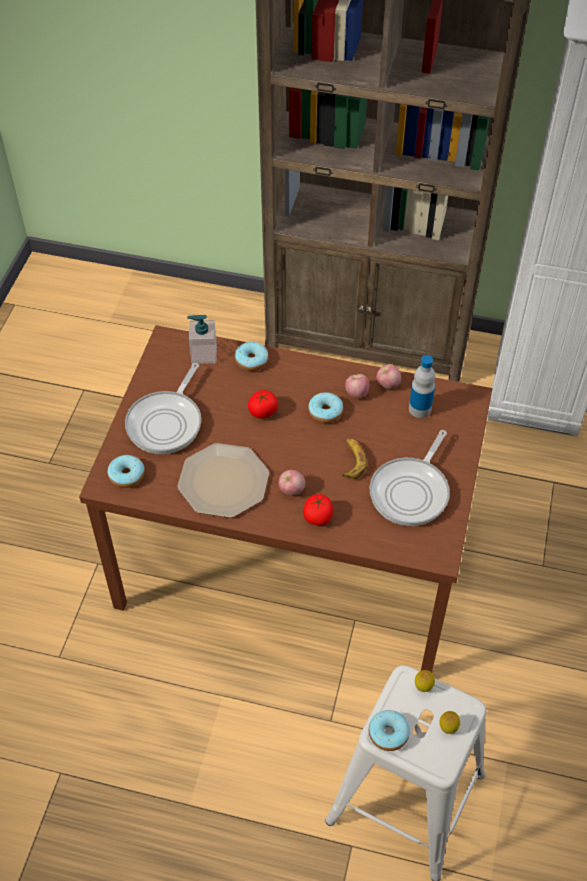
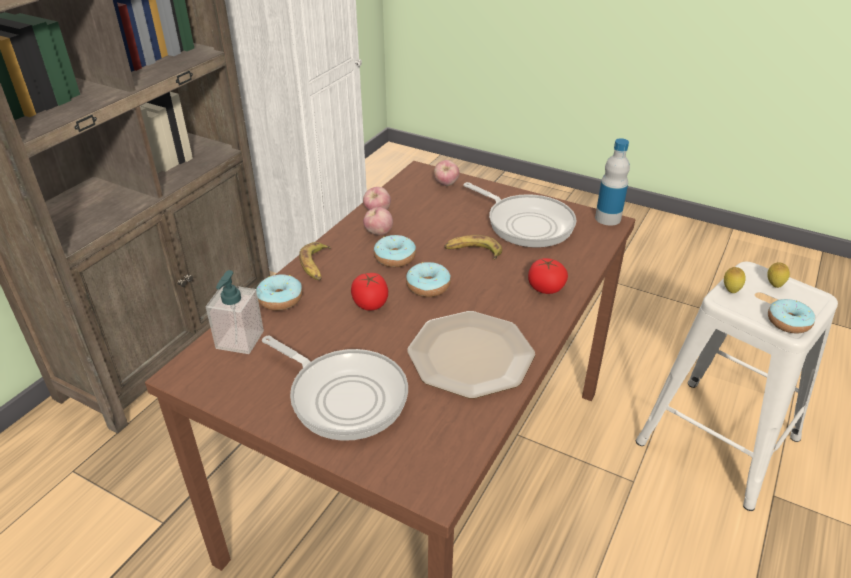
camera: 75 degrees left, 15 degrees down
(127, 475) = (426, 456): donut -> donut (428, 286)
(291, 490) = (501, 301): apple -> apple (446, 184)
(297, 368) = (316, 266): none -> banana
(420, 409) = (420, 200): bottle -> bottle (608, 218)

